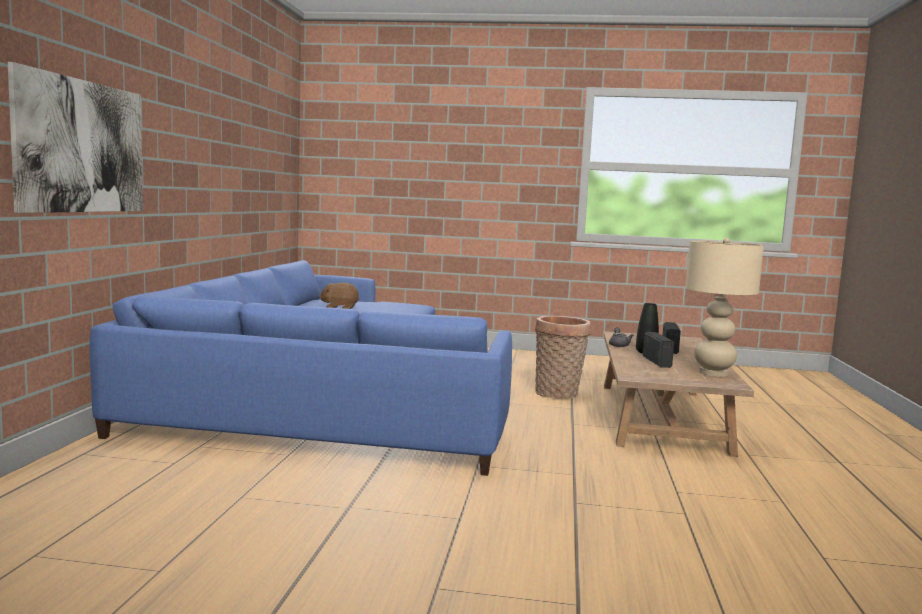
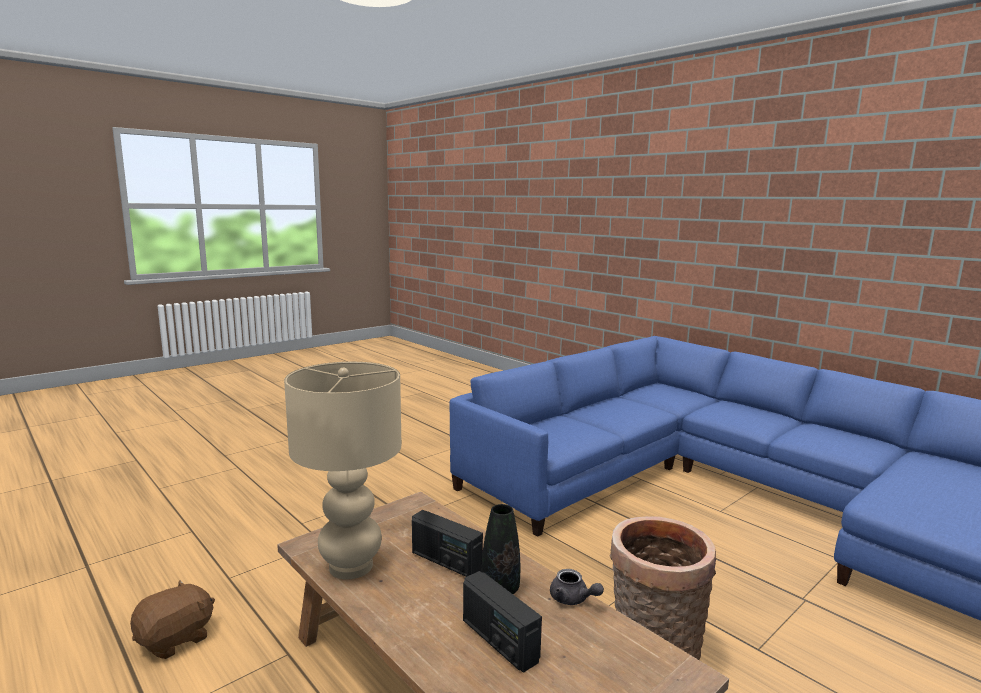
camera: 130 degrees right, 5 degrees up
(82, 146) = (669, 237): picture -> none
(339, 309) = (923, 474): brown plush toy -> brown plush toy (176, 639)

